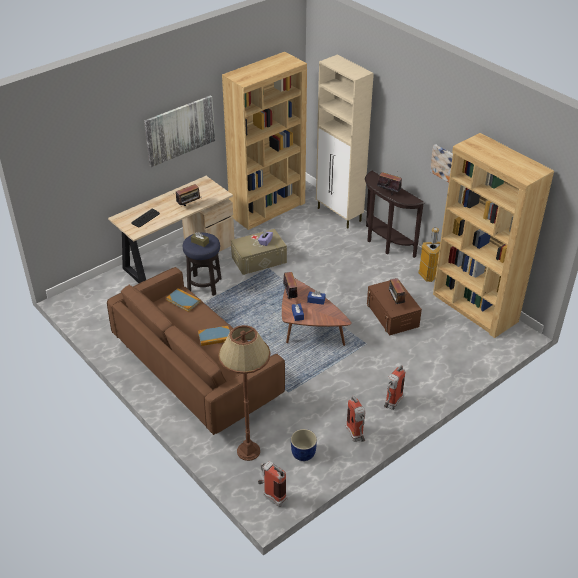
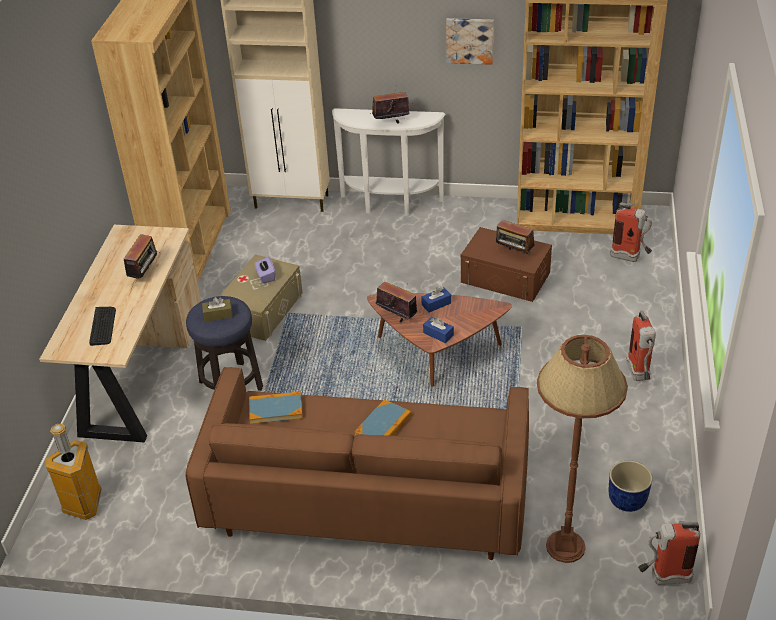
camera: 40 degrees left, 0 degrees up
(180, 130) = (71, 159): picture -> none
(356, 437) = (654, 438): fire extinguisher -> fire extinguisher (630, 258)
(385, 244) = (390, 205): brown console table -> white console table
(429, 275) = (485, 211): trash can -> trash can (85, 504)

